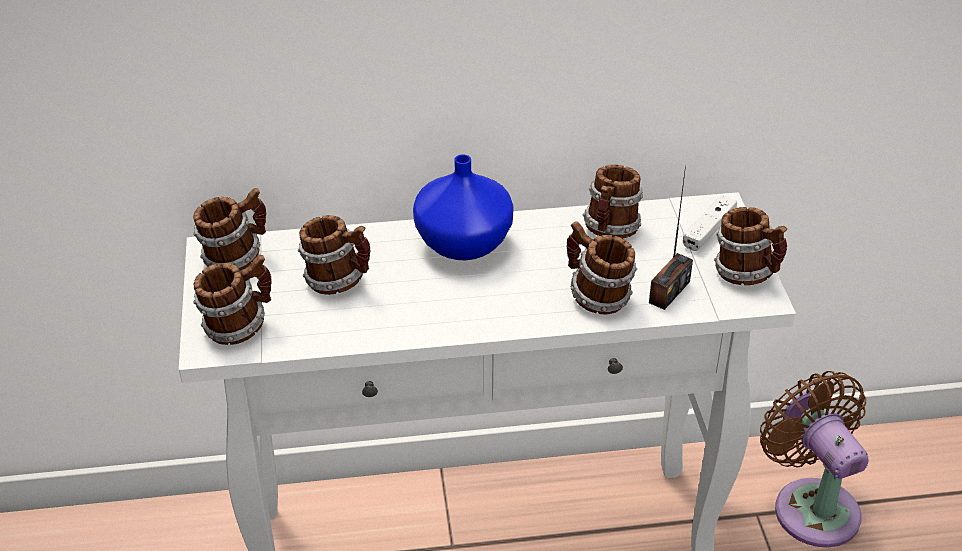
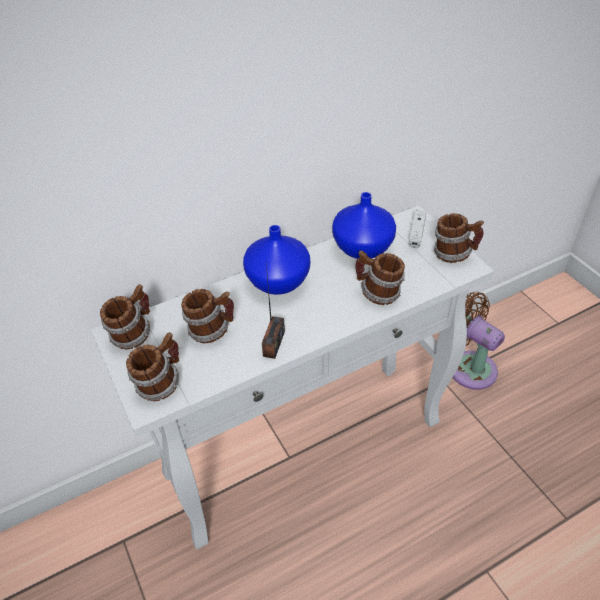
camera: 20 degrees left, 5 degrees up
(611, 231) = (361, 249): mug -> blue vase
(669, 292) = (417, 278): radio -> radio (273, 343)

